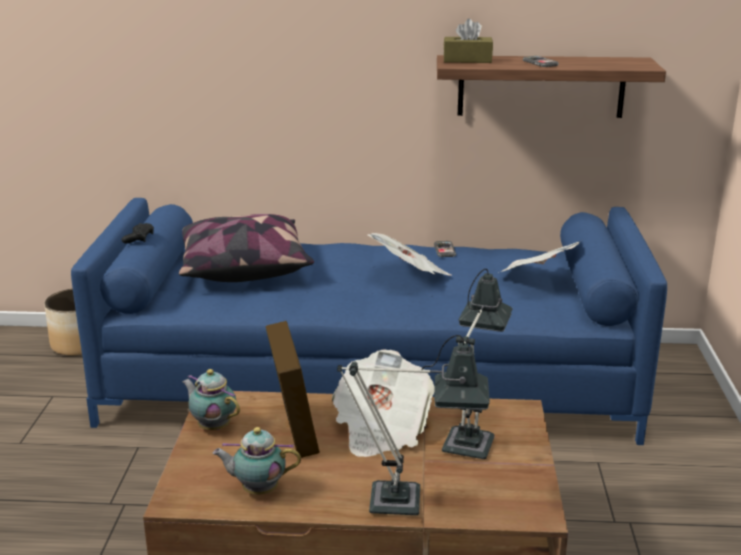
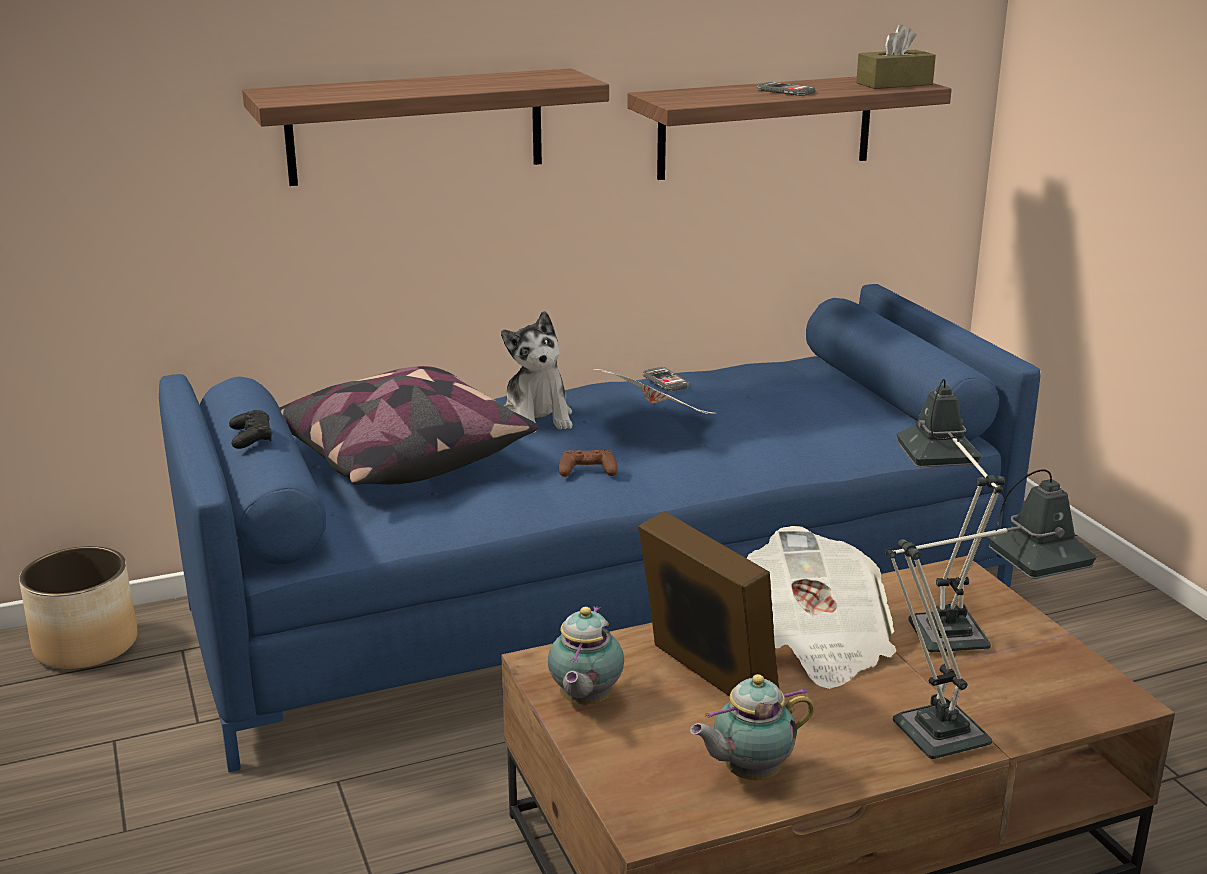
camera: 25 degrees left, 0 degrees up
(213, 426) = (584, 702): teapot -> teapot turned 90 degrees counterclockwise
(293, 65) = (416, 126): none -> shelf
(335, 295) = (588, 470): none -> brown game controller
(343, 258) = (537, 417): none -> plush toy
(467, 60) = (684, 95): brown tissue box -> brown tissue box (894, 84)
(536, 277) = (822, 396): newspaper -> none

